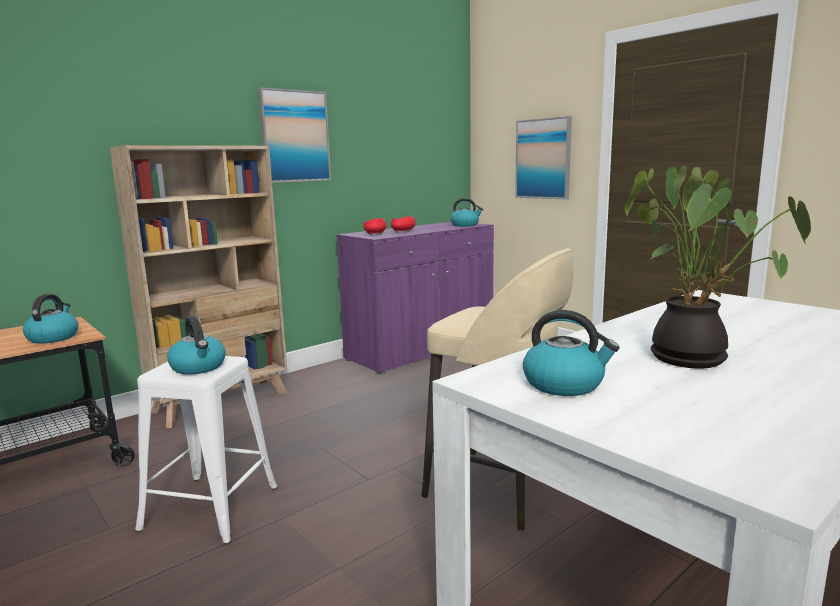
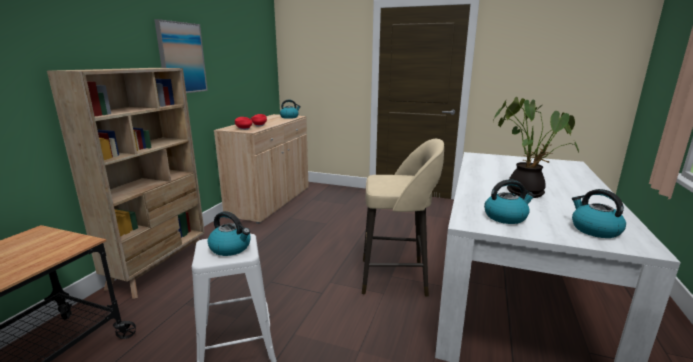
camera: 30 degrees left, 5 degrees up
(53, 337) = (52, 249): kettle -> kettle (594, 230)
(421, 350) = (270, 202): purple cabinet -> beige cabinet
(543, 159) = (333, 74): picture -> none

